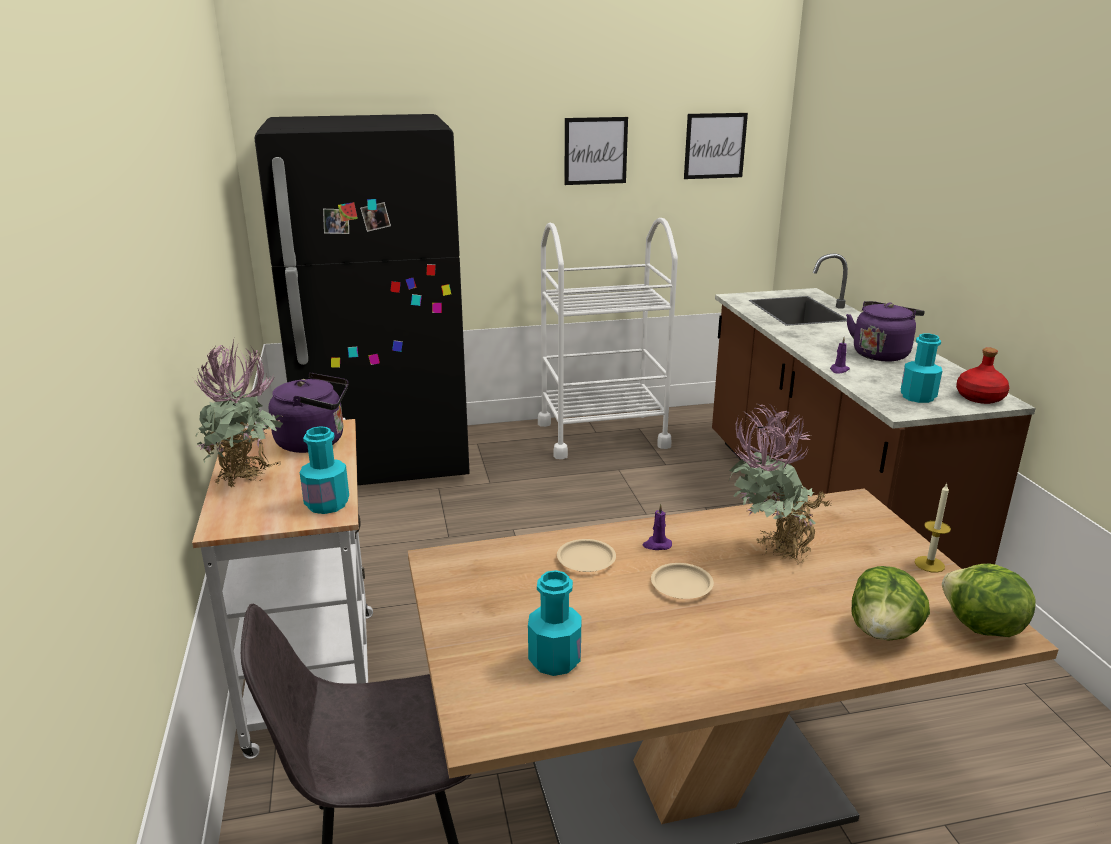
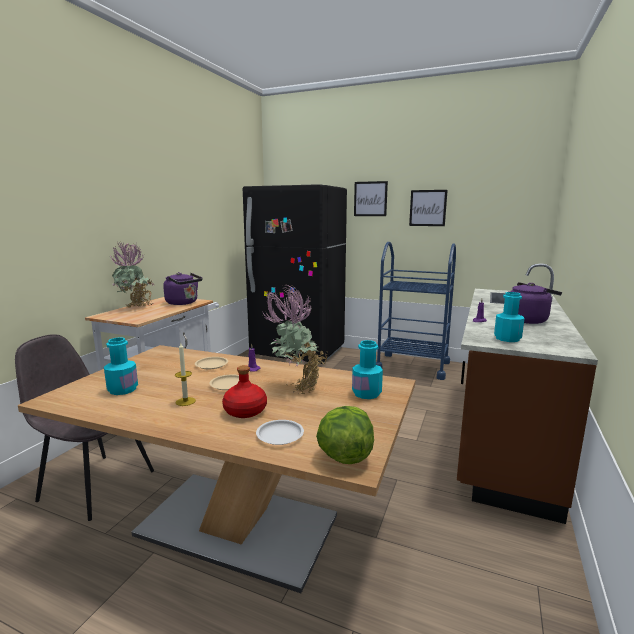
camera: 35 degrees right, 10 degrees down
(327, 504) = (143, 317): turquoise bottle -> turquoise bottle (366, 393)
(602, 435) = (412, 366): white cart -> blue cart
(715, 146) = (503, 207): picture -> picture (370, 199)
(883, 632) = (280, 435): lettuce -> white plate
(929, 564) = (379, 419): candle -> candle (185, 401)
(979, 397) = (558, 347): red bottle -> red bottle (244, 411)

